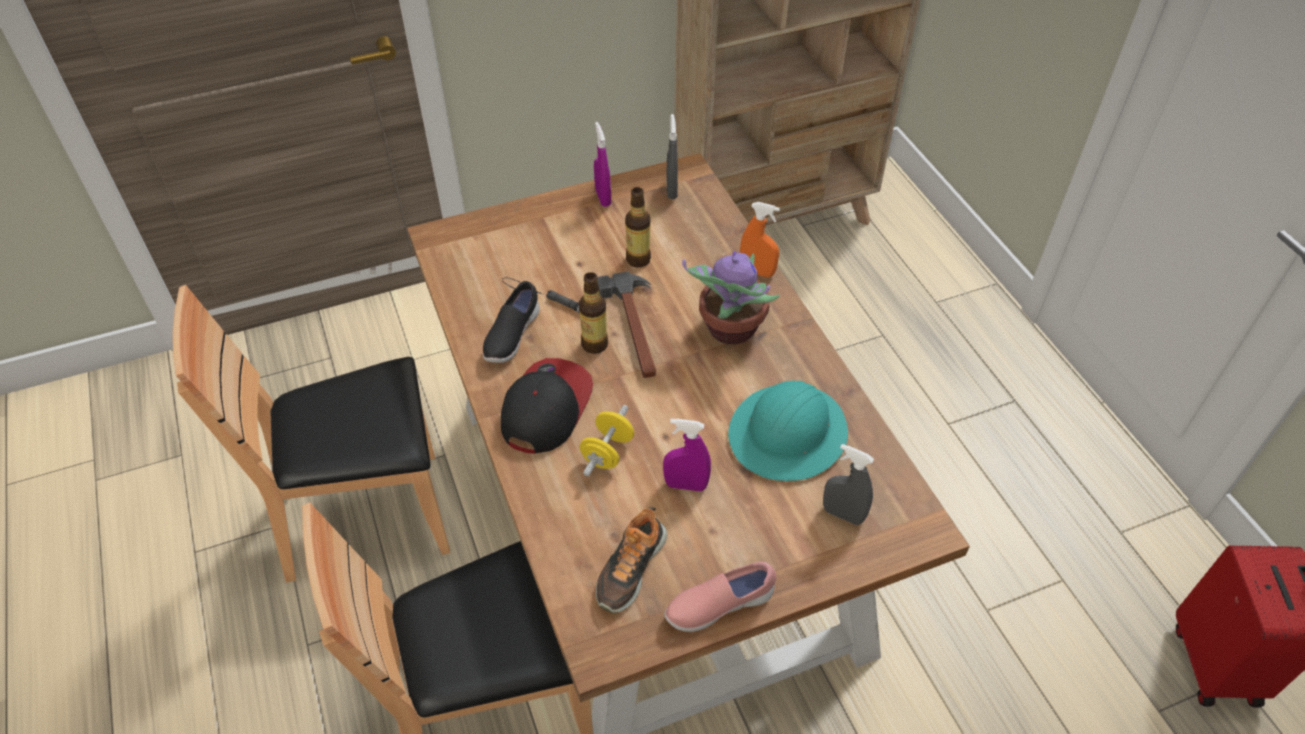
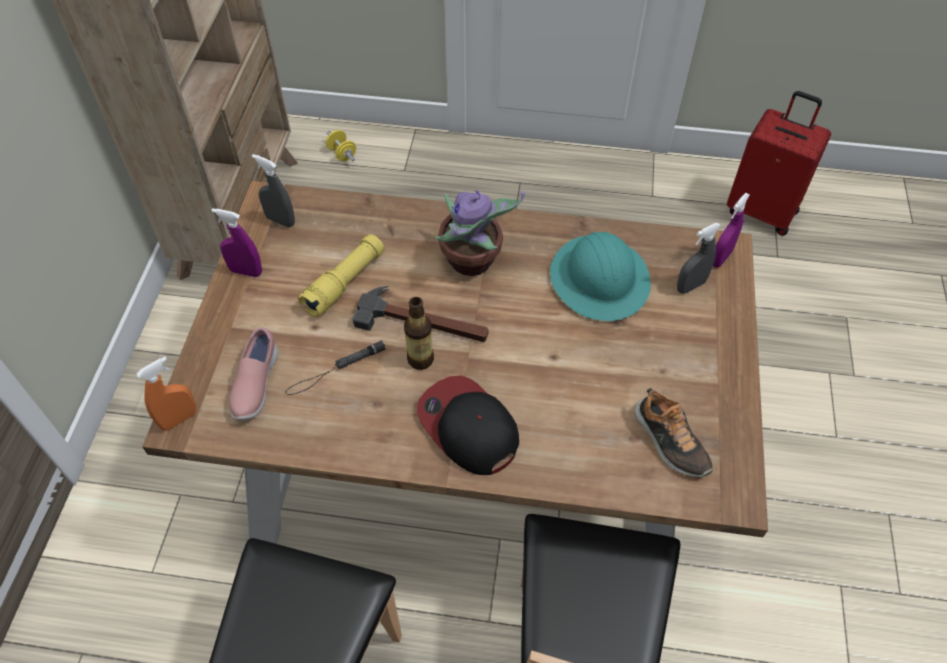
camera: 60 degrees left, 5 degrees up
(511, 336) = (364, 417): black shoe -> none
(607, 452) = (545, 404): yellow dumbbell -> yellow dumbbell (342, 154)
(638, 259) = (345, 283): bottle -> yellow flashlight
(686, 485) = (610, 366): purple spray bottle -> purple spray bottle (721, 258)
(718, 605) = (731, 400): pink shoe -> pink shoe (255, 385)
(757, 272) = (422, 214): orange spray bottle -> orange spray bottle (179, 419)

